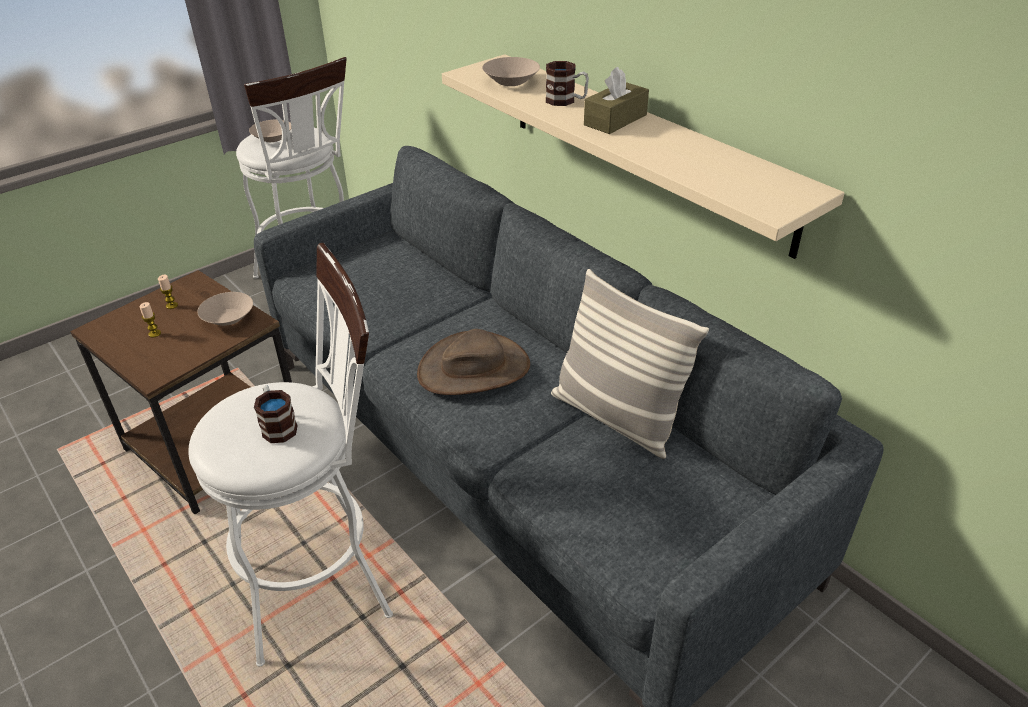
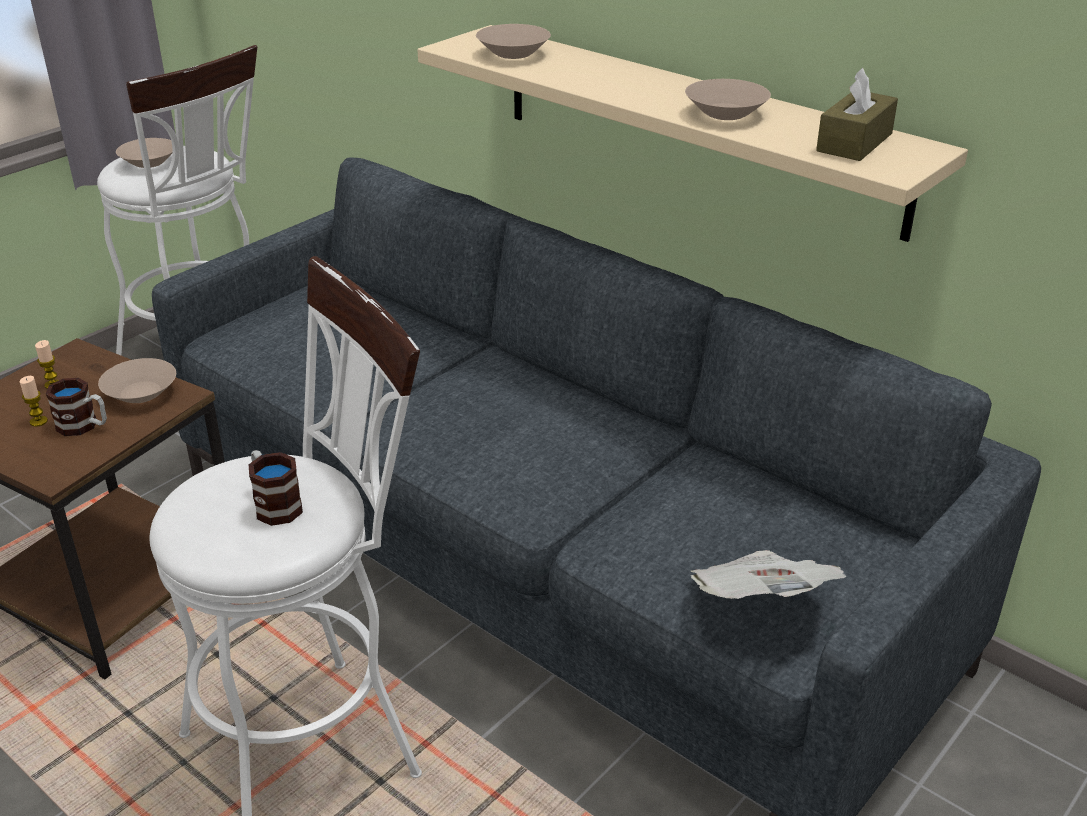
camera: 10 degrees left, 5 degrees down
(474, 368) = (496, 430): brown hat -> none
(566, 101) = (593, 72): mug -> mug (84, 426)
(615, 120) = (664, 89): brown tissue box -> brown tissue box (854, 142)
(616, 417) = (697, 470): pillow -> none
(634, 537) = (760, 604): none -> newspaper
(656, 146) = (726, 114): none -> beige bowl

